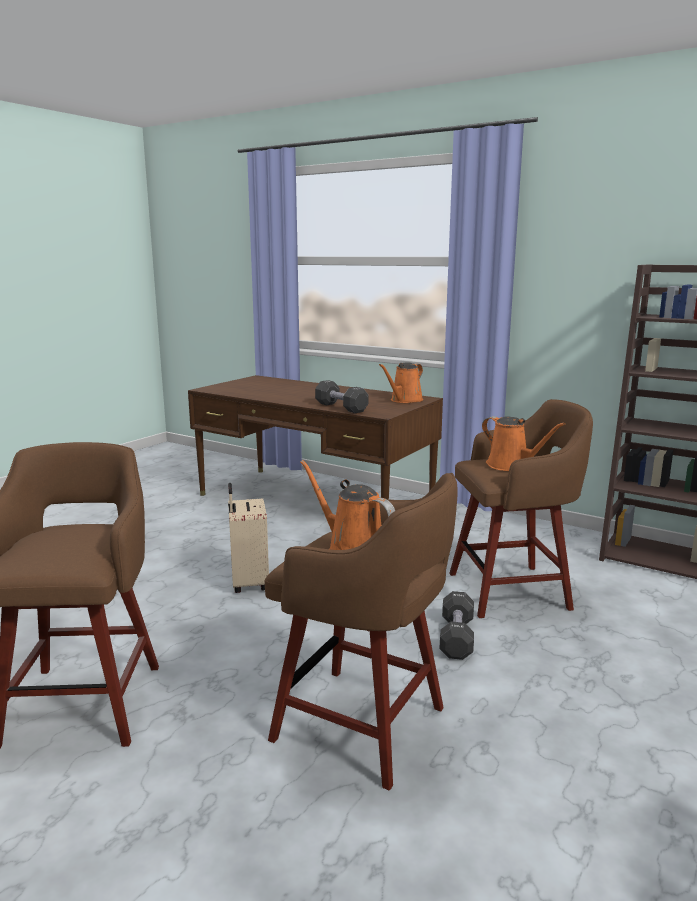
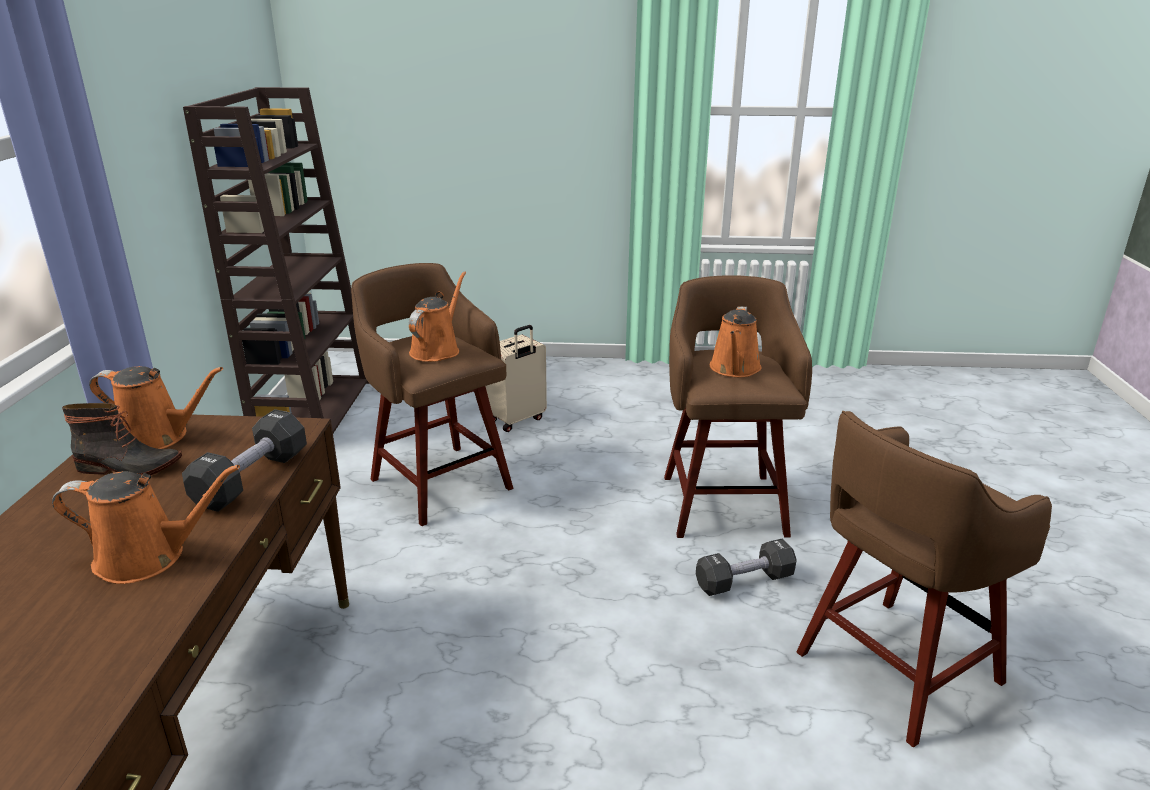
camera: 120 degrees left, 10 degrees up
(248, 583) = (569, 681): beige suitcase -> beige suitcase (517, 420)
(302, 397) = (148, 557): none -> orange watering can
(379, 397) = (129, 468): none -> boot
(456, 637) = (559, 492): black dumbbell -> black dumbbell (744, 581)

